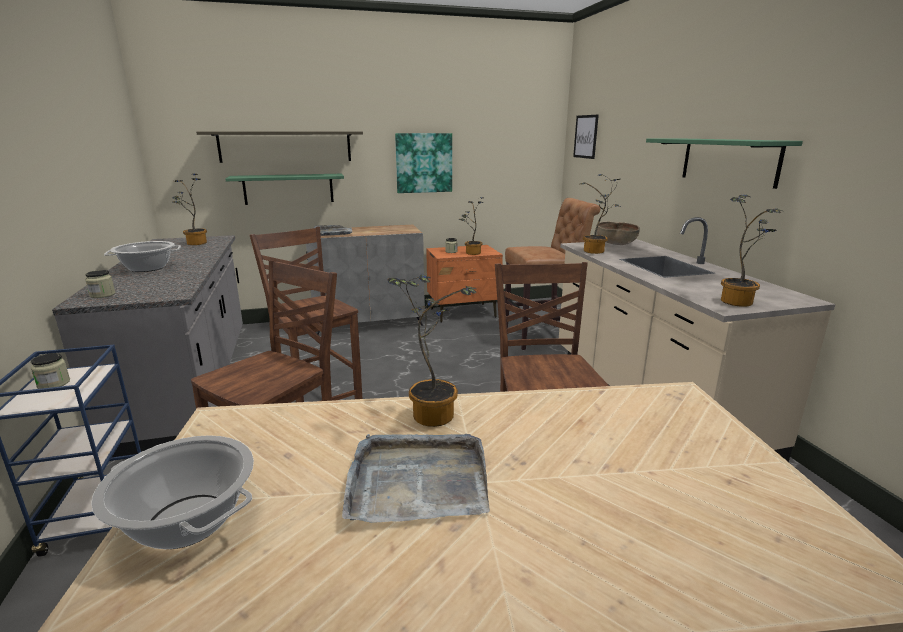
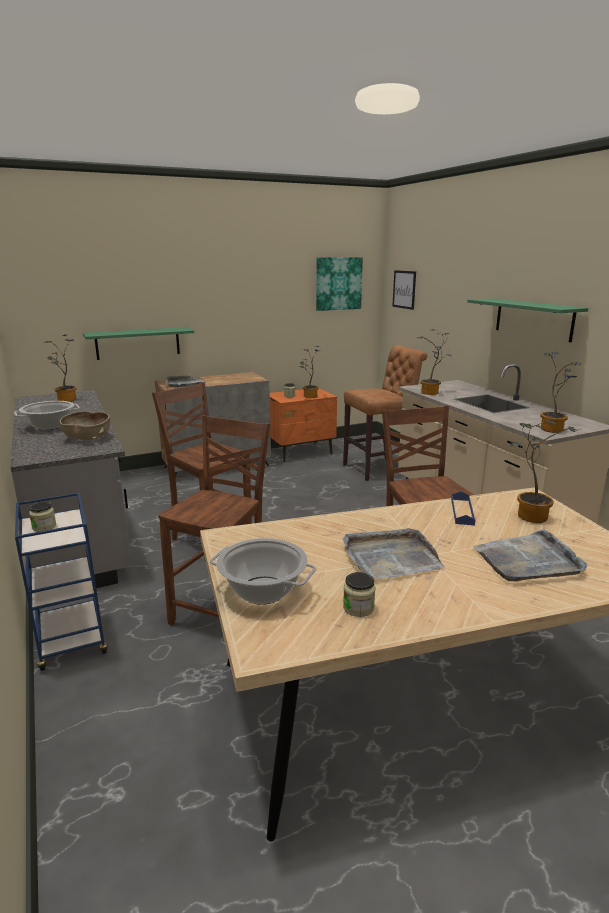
camera: 10 degrees left, 0 degrees up
(102, 295) = (40, 452): jar -> jar (358, 608)
(285, 146) = (135, 303): shelf -> none
(424, 163) = (261, 315): picture -> picture (338, 283)
(432, 412) = (372, 519): potted plant -> potted plant (529, 515)
(568, 411) = (462, 511): none -> blue tray
(615, 244) = (443, 385): brown bowl -> brown bowl (88, 438)
(637, 512) = (528, 560): none -> grey tray

